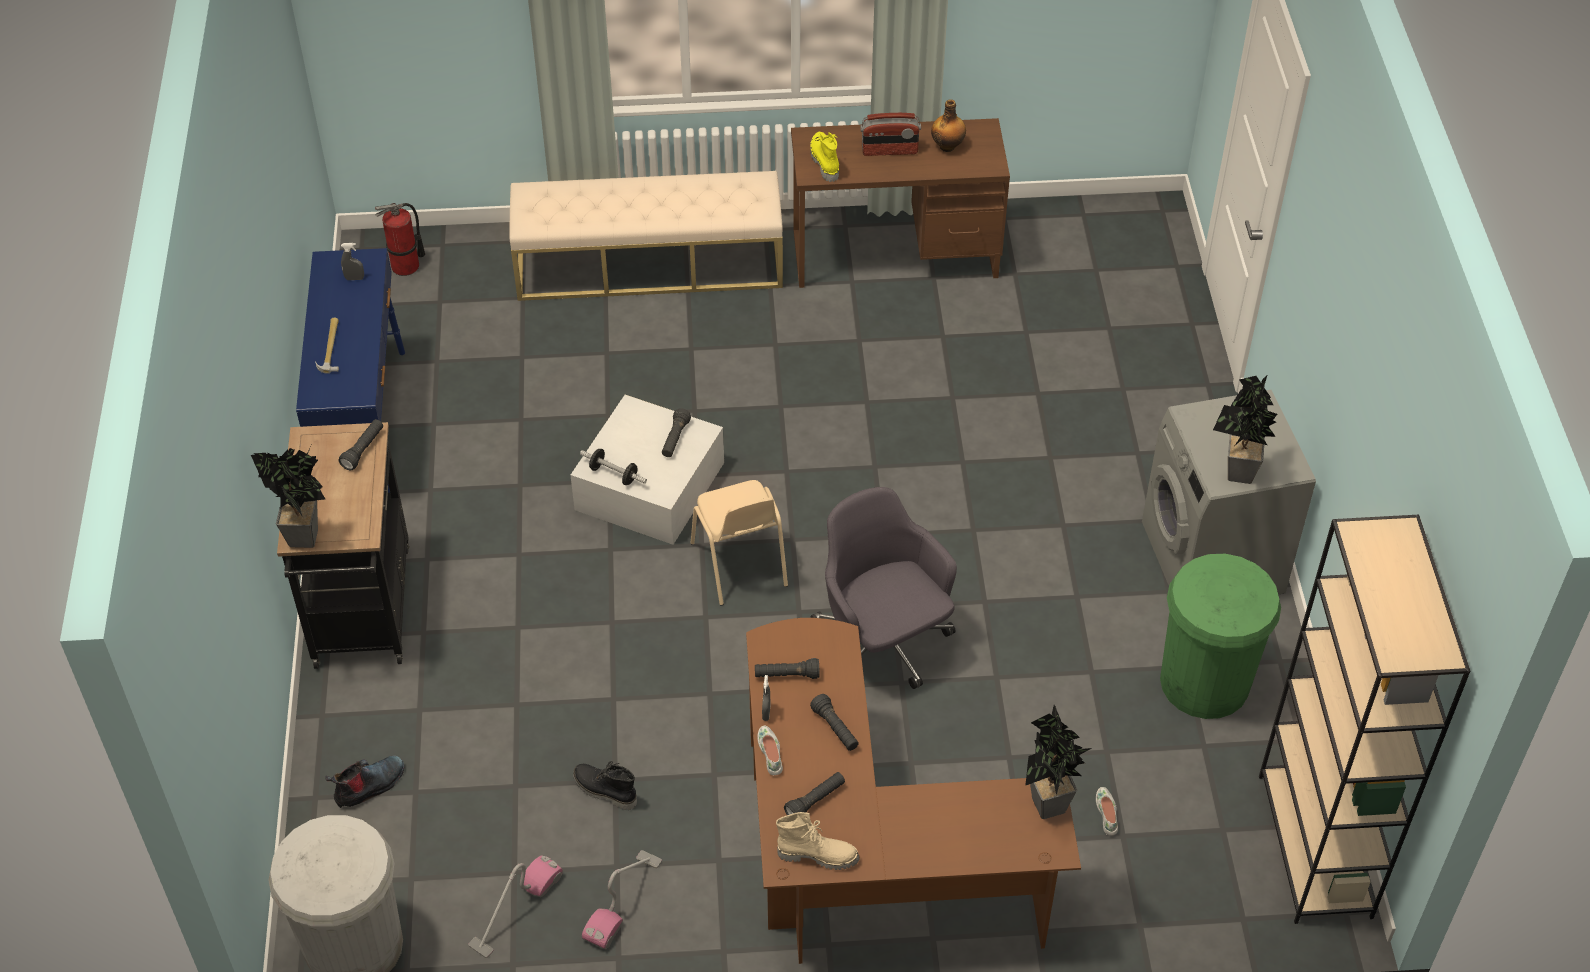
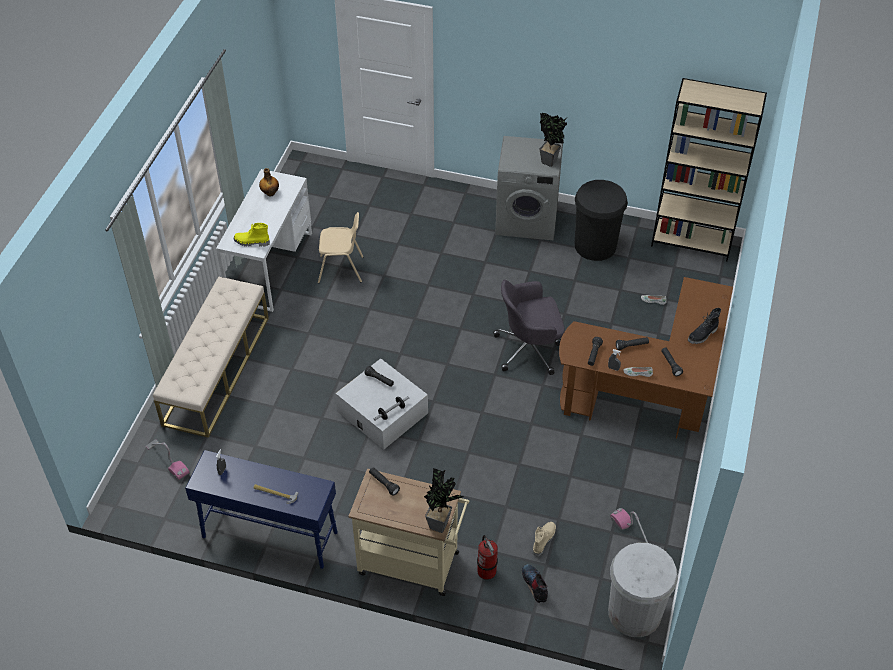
camera: 70 degrees left, 0 degrees up
(362, 611) = (412, 564): black cart -> beige cart
(406, 266) = (145, 486): fire extinguisher -> fire extinguisher (487, 571)
(604, 791) = (575, 482): black boot -> black boot (703, 335)
(623, 901) = (643, 490): vacuum cleaner -> vacuum cleaner (167, 460)
(739, 565) = (454, 389): beige chair -> beige chair (341, 269)
(818, 855) = (701, 371): beige boot -> beige boot (543, 540)
(889, 150) = (259, 215): radio -> none
(895, 254) = (271, 266): brown desk -> white desk
(1048, 810) = (700, 287): potted plant -> none
(1204, 682) = (595, 245): green trash can -> black trash can

